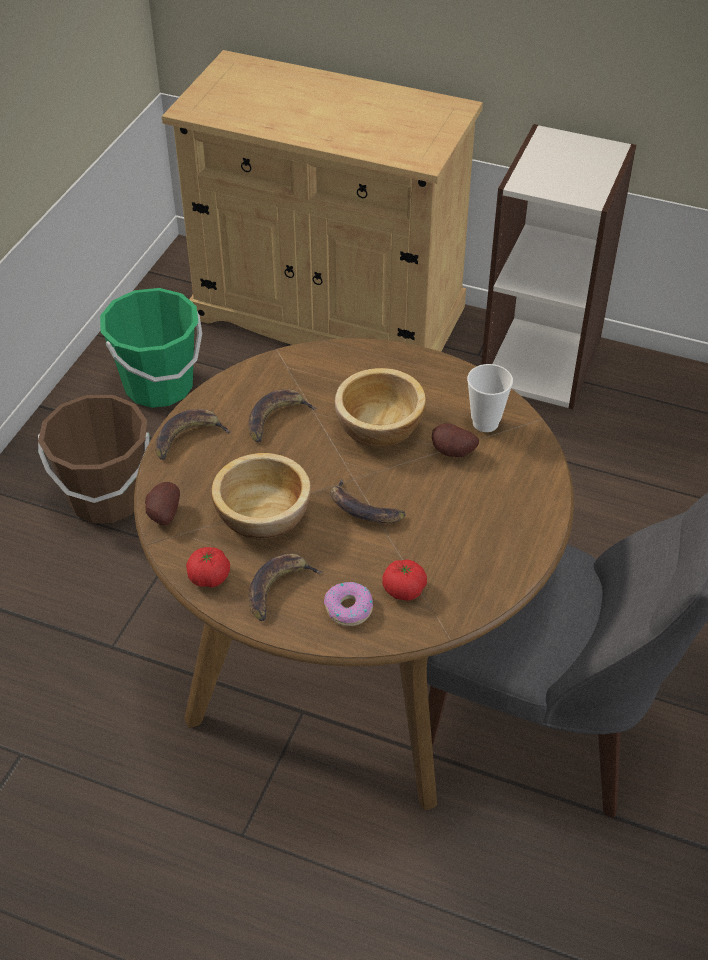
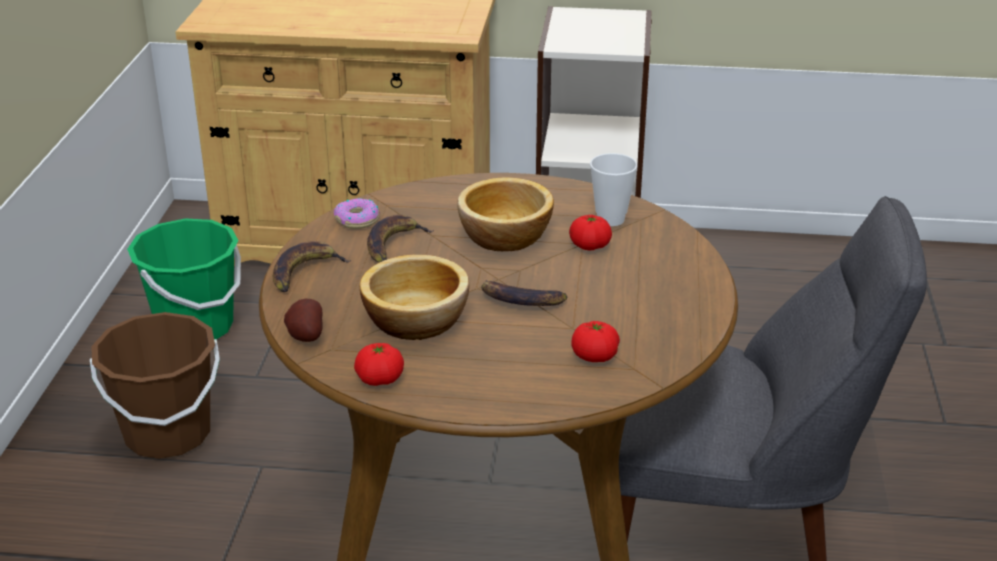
camera: 15 degrees left, 15 degrees down
(278, 588) = (460, 376): banana -> none
(348, 608) = (544, 380): donut -> donut (357, 220)
(452, 453) = (590, 246): potato -> tomato

